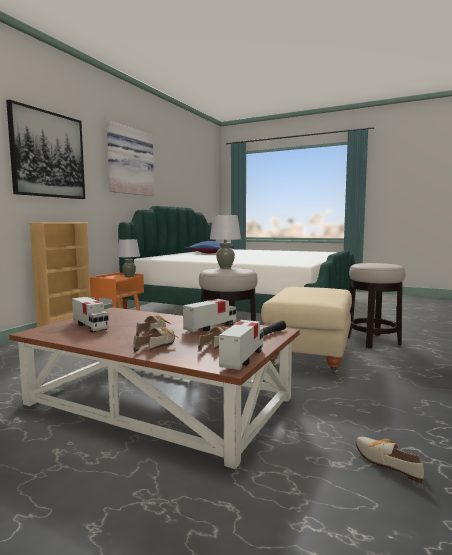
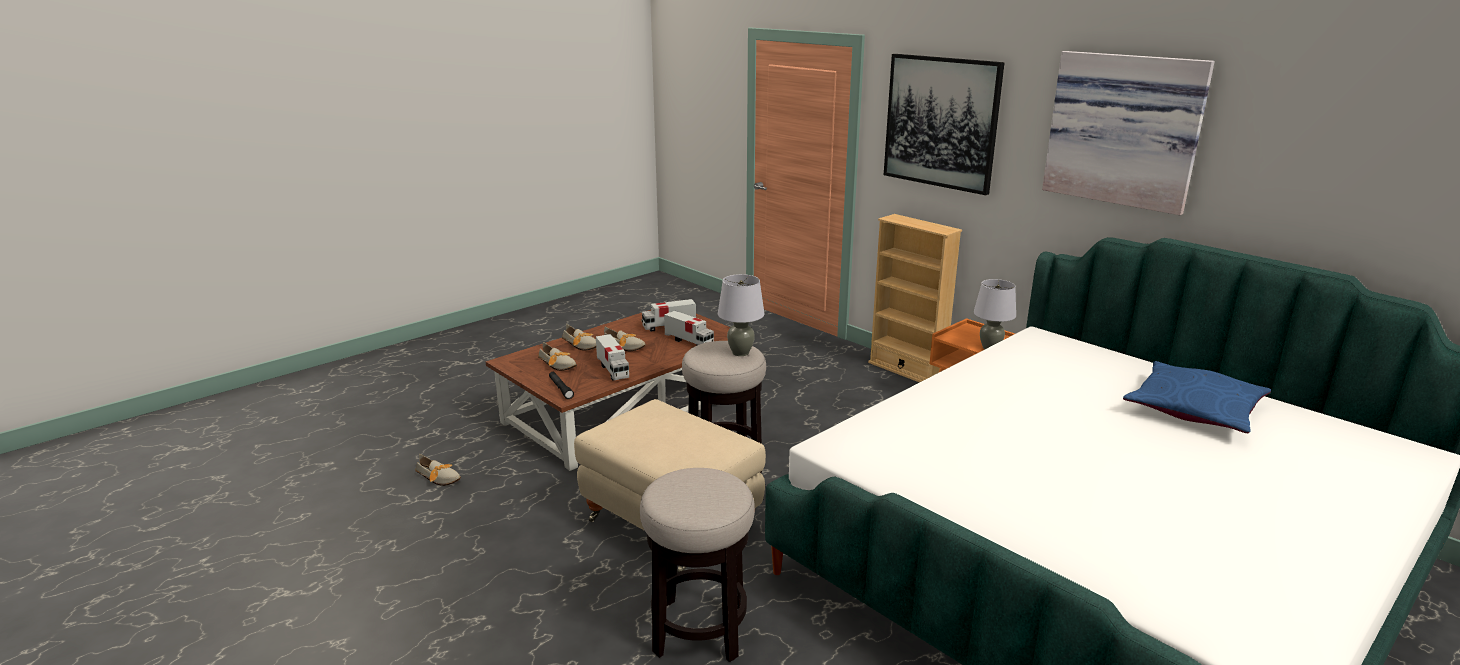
camera: 110 degrees right, 15 degrees up
(243, 358) = (516, 367): toy truck -> toy truck (689, 342)
(385, 461) = (440, 478): shoe -> shoe turned 45 degrees clockwise

